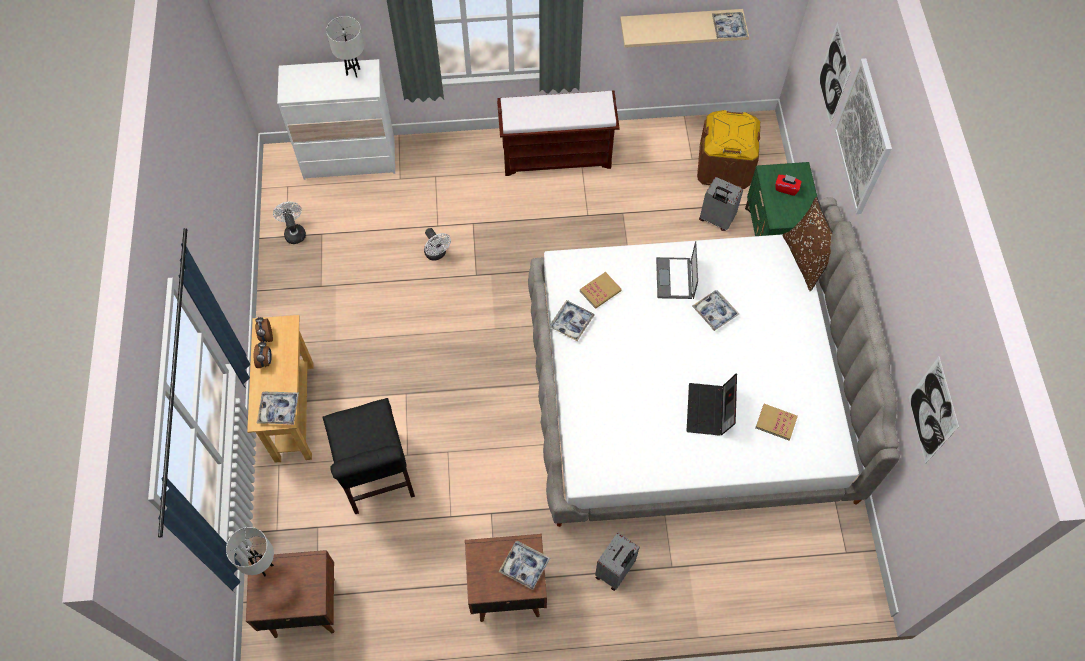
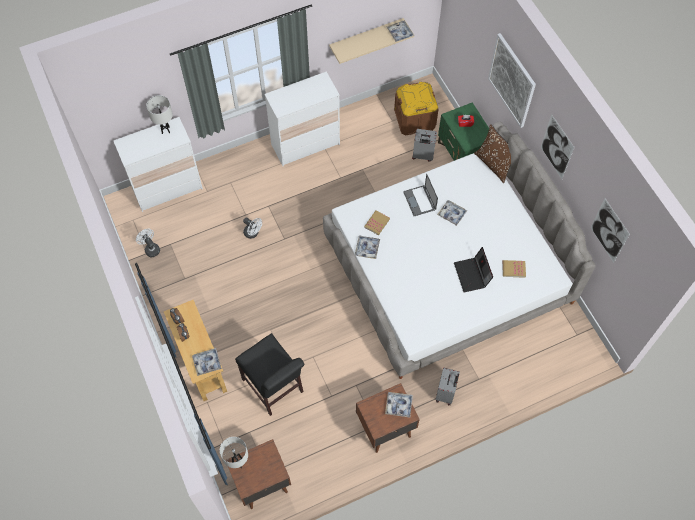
camera: 20 degrees left, 0 degrees up
(557, 156) = (305, 144): brown bench -> white dresser
(833, 74) = (477, 45): picture -> picture (556, 147)

